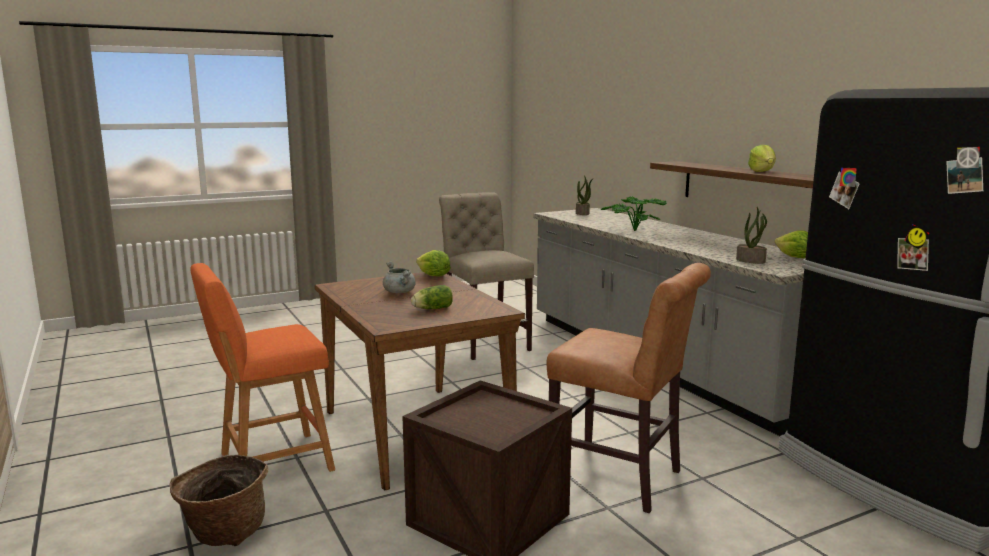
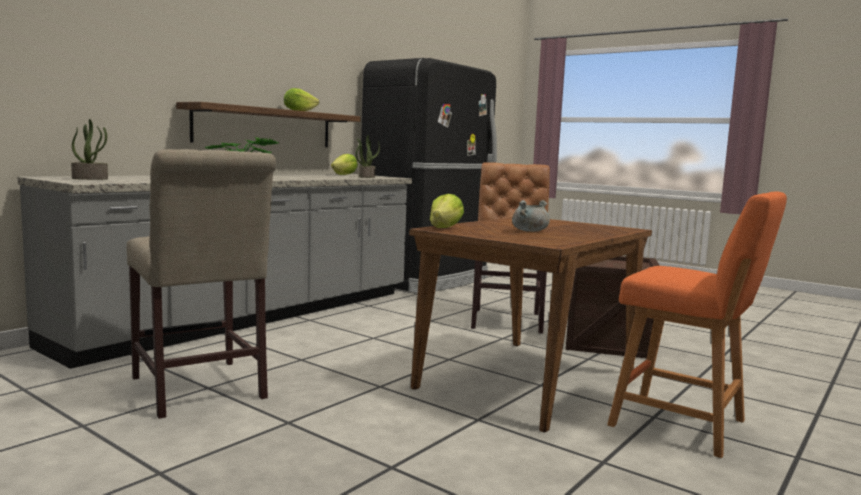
camera: 115 degrees left, 5 degrees down
(224, 533) = (783, 407): basket -> none
(431, 309) = (560, 225): lettuce -> none
(485, 342) = (199, 390): beige chair -> beige chair turned 75 degrees counterclockwise

